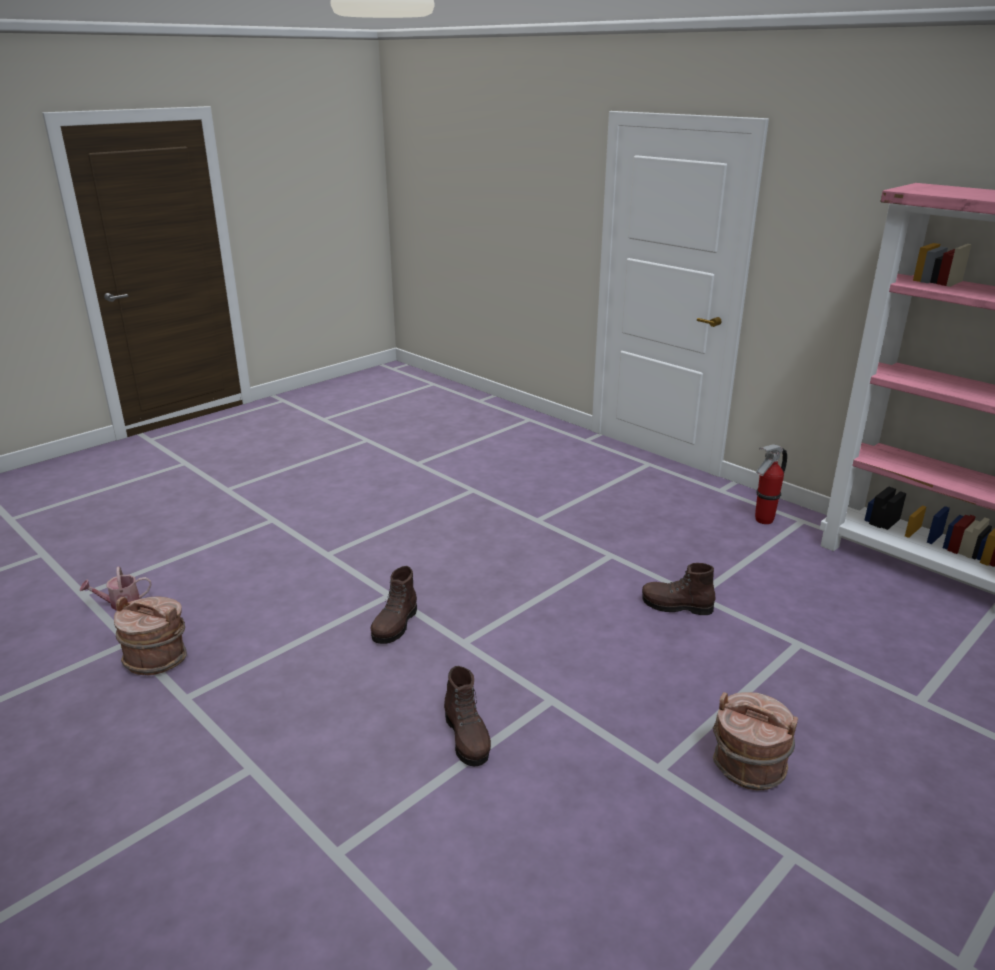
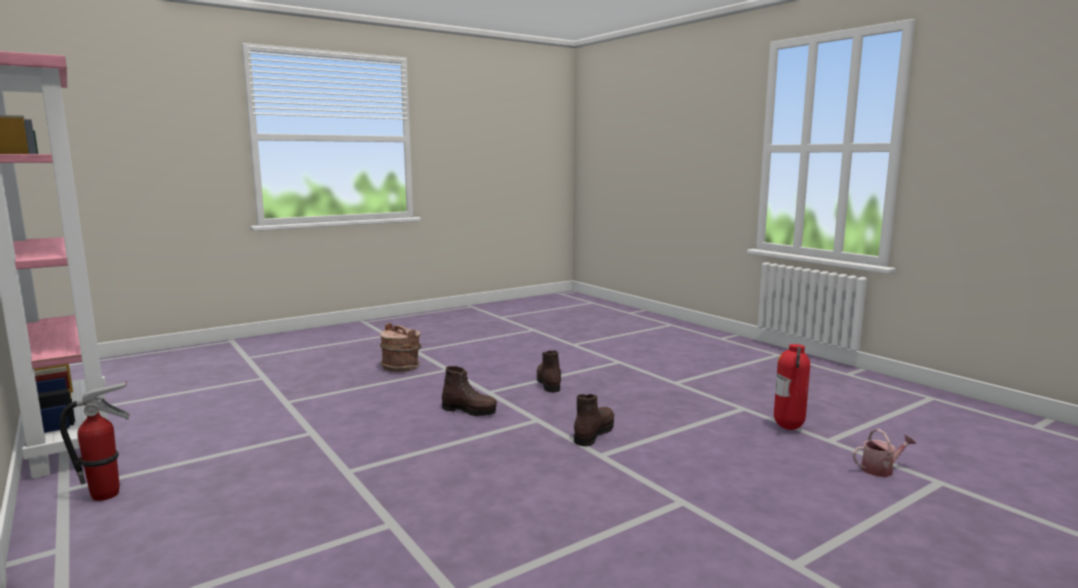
camera: 170 degrees left, 15 degrees down
(157, 659) = (789, 428): brown bucket -> fire extinguisher
(676, 606) = (341, 427): brown boot -> brown boot (469, 410)

